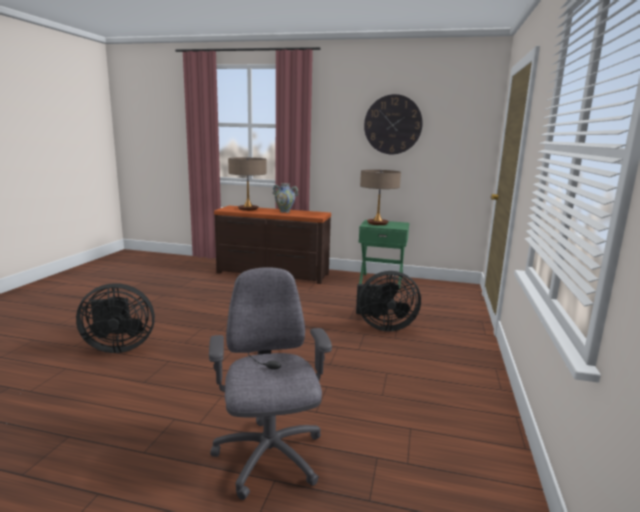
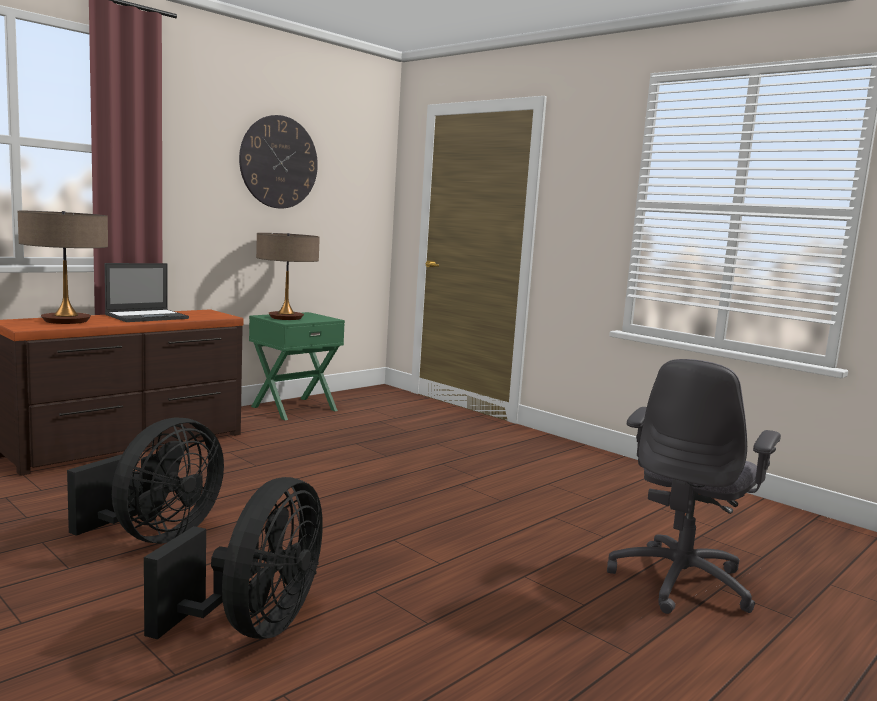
camera: 60 degrees left, 5 degrees down
(269, 458) = (681, 582): grey office chair -> grey office chair turned 75 degrees counterclockwise
(285, 211) = (148, 316): vase -> laptop
(383, 326) = (435, 450): black fan -> black fan (156, 536)

